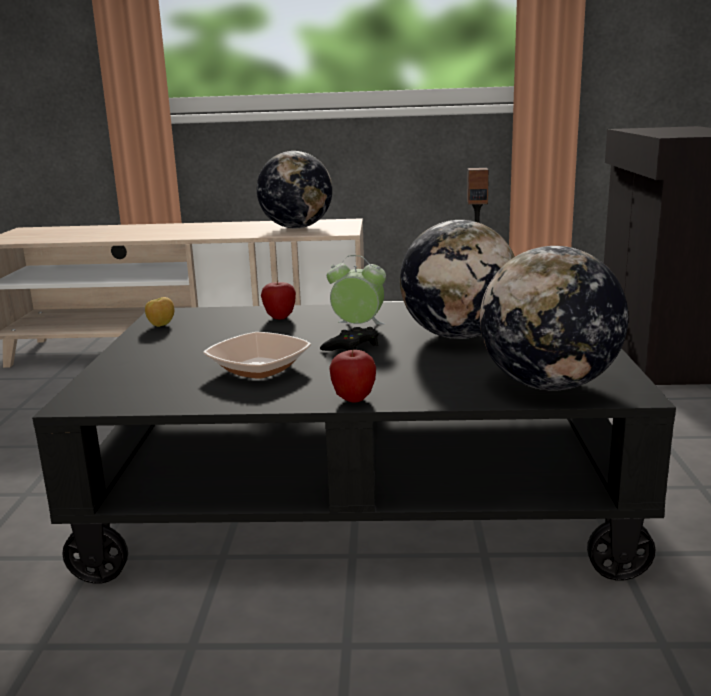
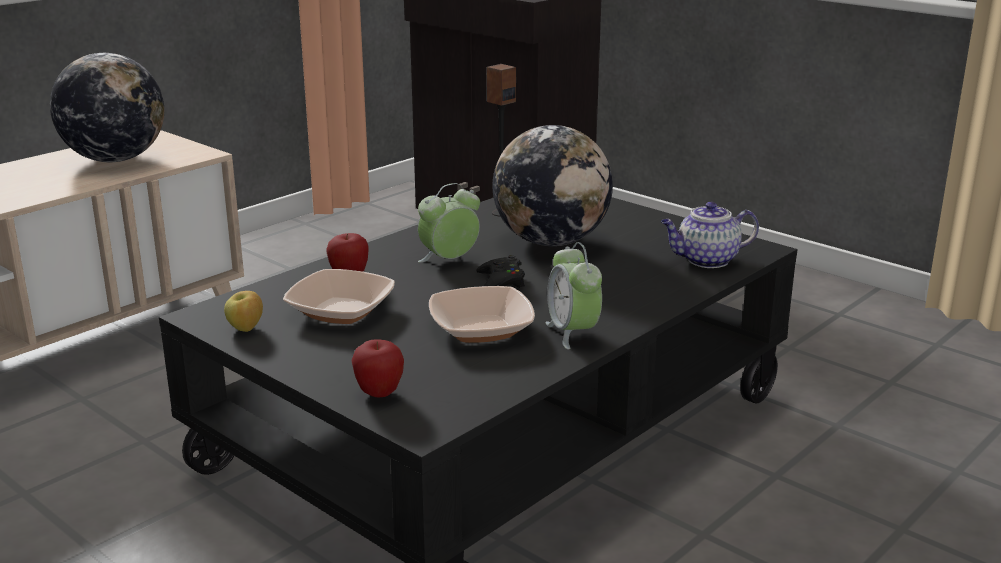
camera: 50 degrees left, 5 degrees up
(223, 332) = (341, 311): none -> bowl
(302, 392) = (573, 333): none -> alarm clock
(353, 399) = (623, 322): apple -> apple (379, 393)
(549, 385) = (706, 260): globe -> teapot

